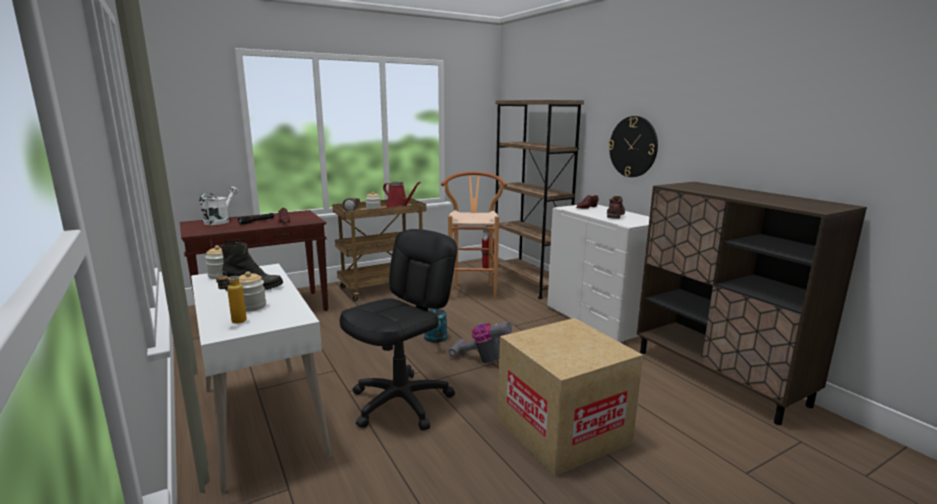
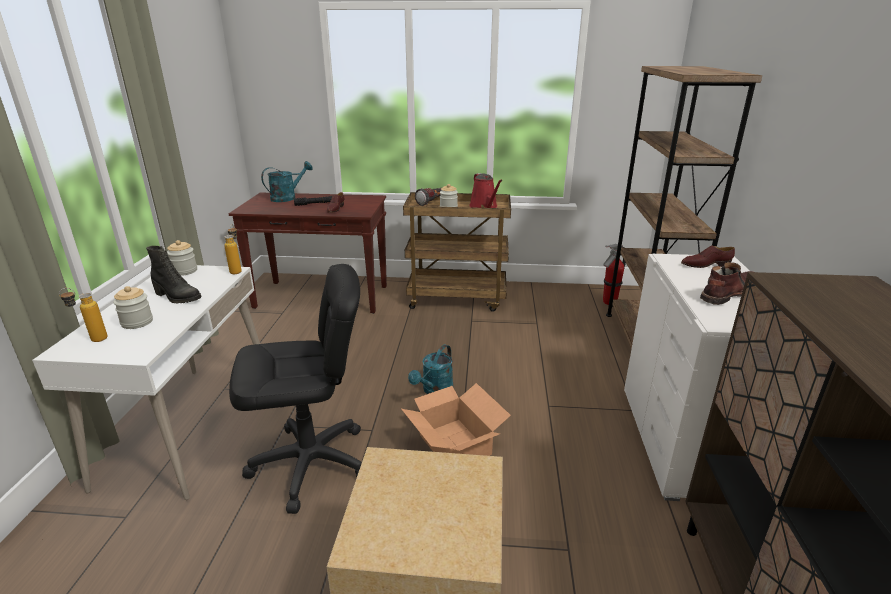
camera: 35 degrees right, 10 degrees up
(220, 221) = (287, 197): white watering can -> turquoise watering can
(272, 266) = (237, 270): none -> bottle
(473, 290) = (554, 332): brown stool -> none
(485, 360) = (454, 445): vacuum cleaner -> cardboard box
(633, 147) = (807, 176): wall clock -> none

